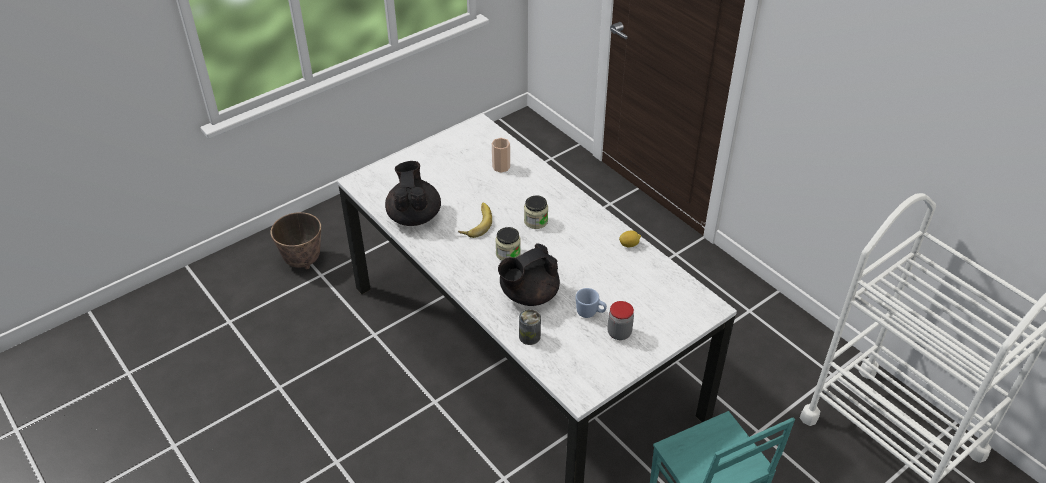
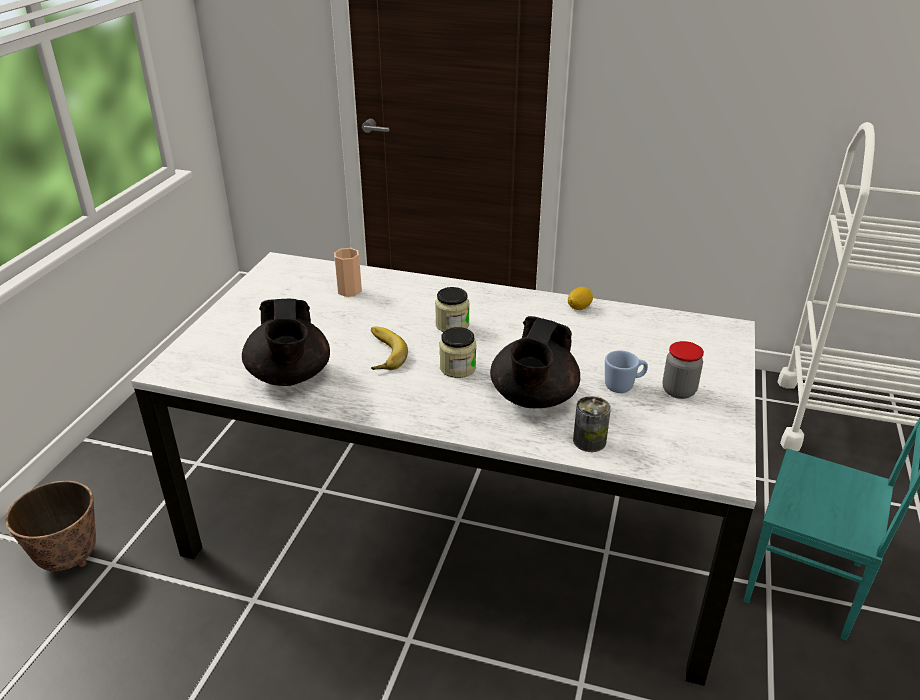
camera: 35 degrees left, 10 degrees down
(414, 216) = (290, 377): black teapot -> black teapot turned 150 degrees counterclockwise

